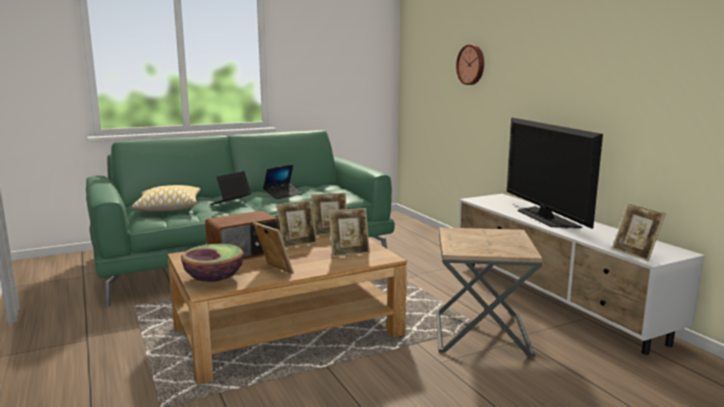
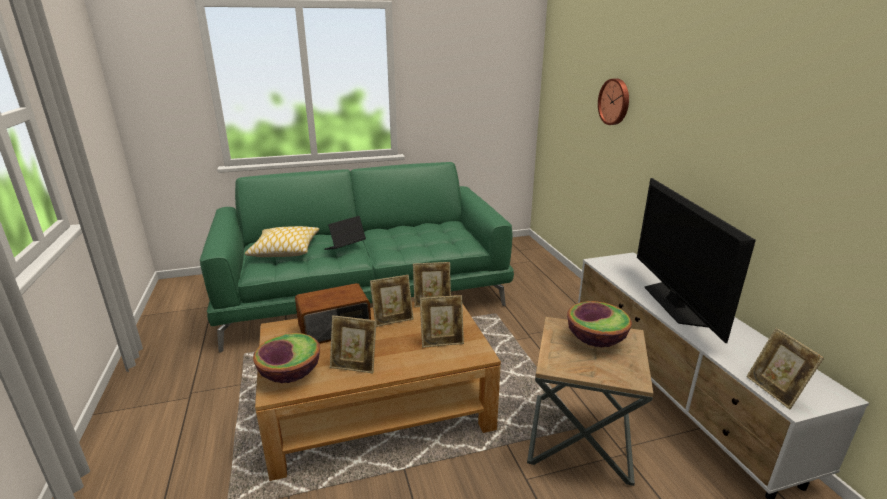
camera: 10 degrees right, 10 degrees up
(274, 270) = (354, 365): picture frame -> picture frame turned 135 degrees clockwise
(283, 195) = (400, 237): laptop -> none
(486, 236) = (596, 339): none -> bowl

